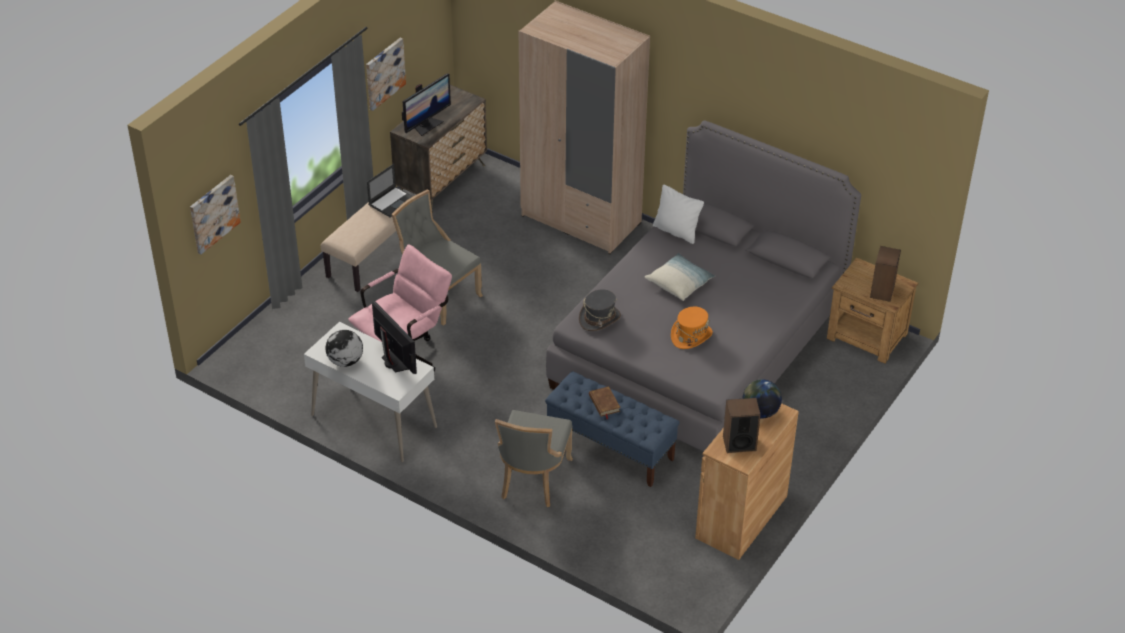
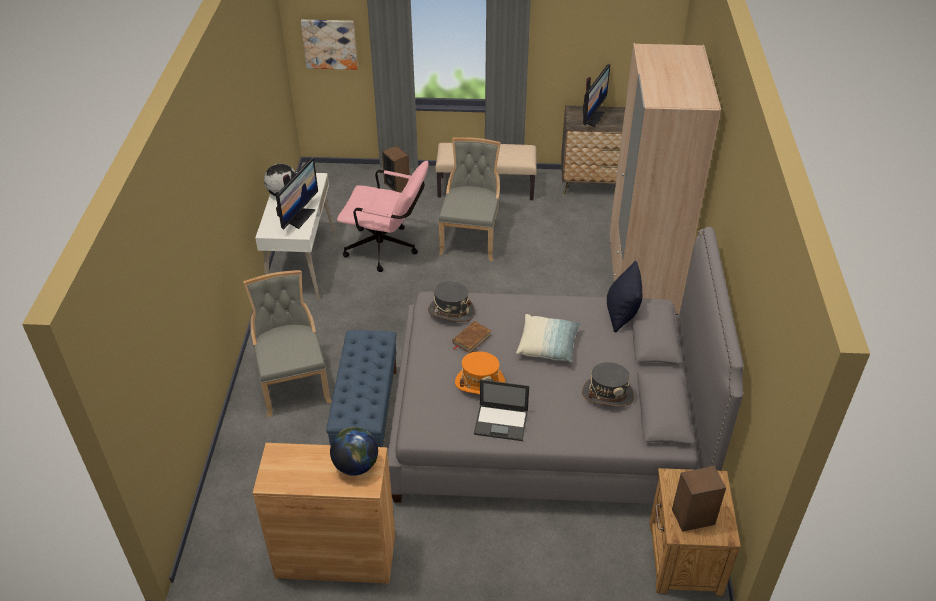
camera: 60 degrees right, 0 degrees up
(384, 73) = (570, 45): picture -> none
(392, 202) = (515, 153): laptop -> laptop (501, 422)
(426, 125) = (592, 118): monitor -> monitor turned 75 degrees counterclockwise
(532, 480) = (293, 382): grey chair -> grey chair turned 90 degrees clockwise
(604, 403) = (363, 368): brown book -> brown book (471, 339)
(676, 231) = (621, 314): white pillow -> black pillow
(739, 443) = (296, 466): speaker -> speaker (397, 185)
(752, 277) = (607, 394): none -> grey hat

